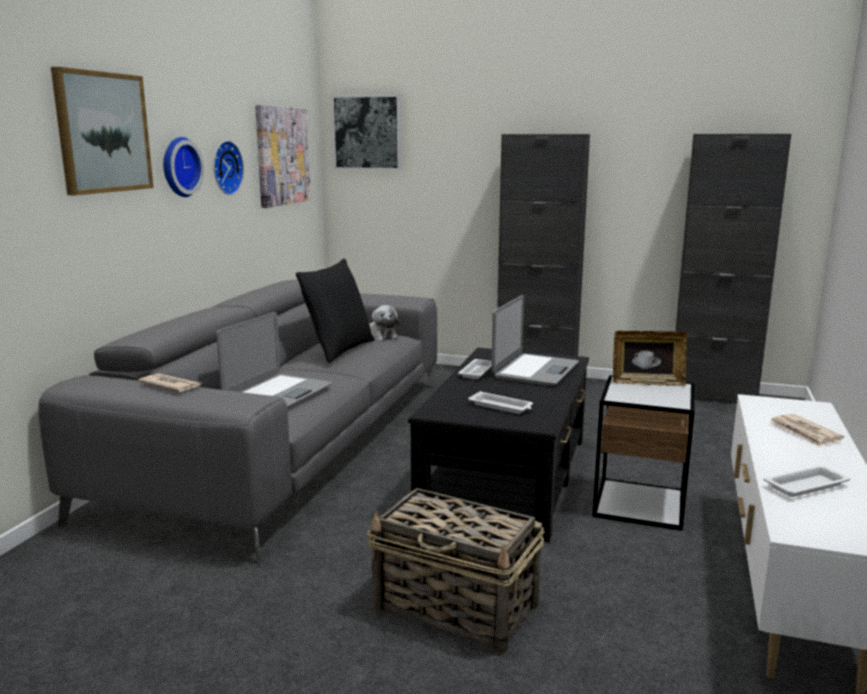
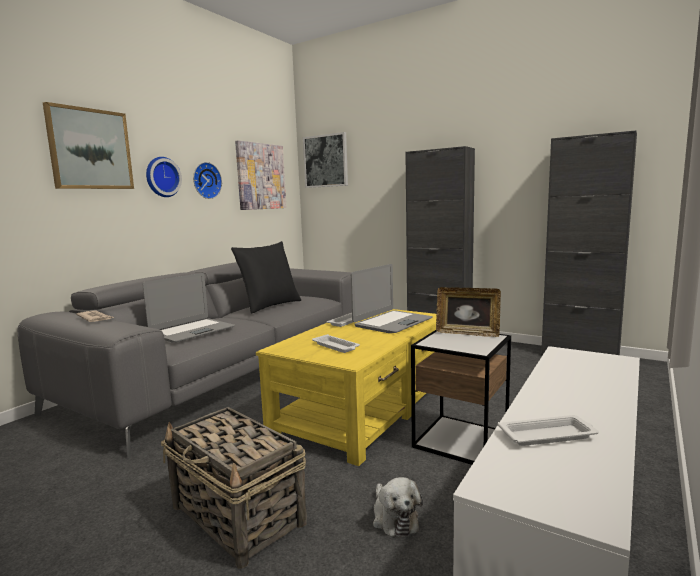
camera: 15 degrees right, 5 degrees down
(380, 336) = (310, 298): plush toy -> plush toy (394, 518)
(508, 475) = (366, 406): black coffee table -> yellow coffee table
(804, 433) = (588, 383): newspaper -> none

